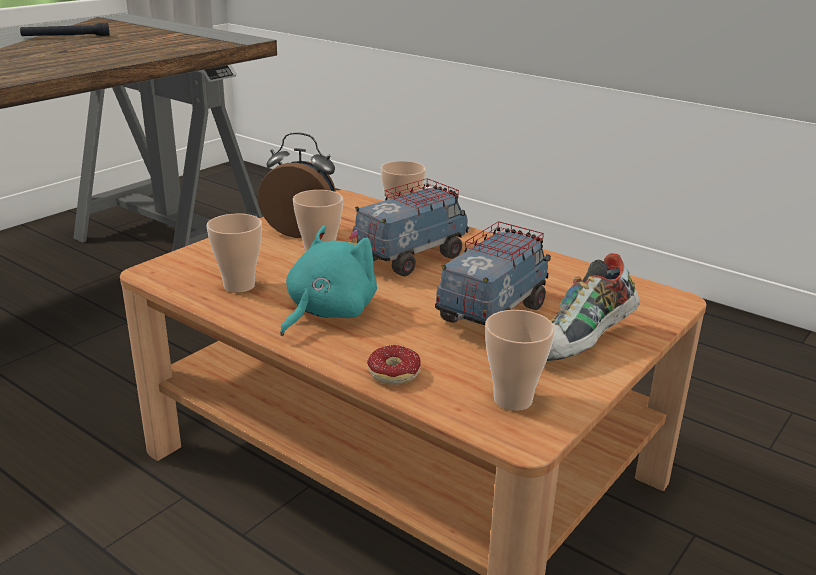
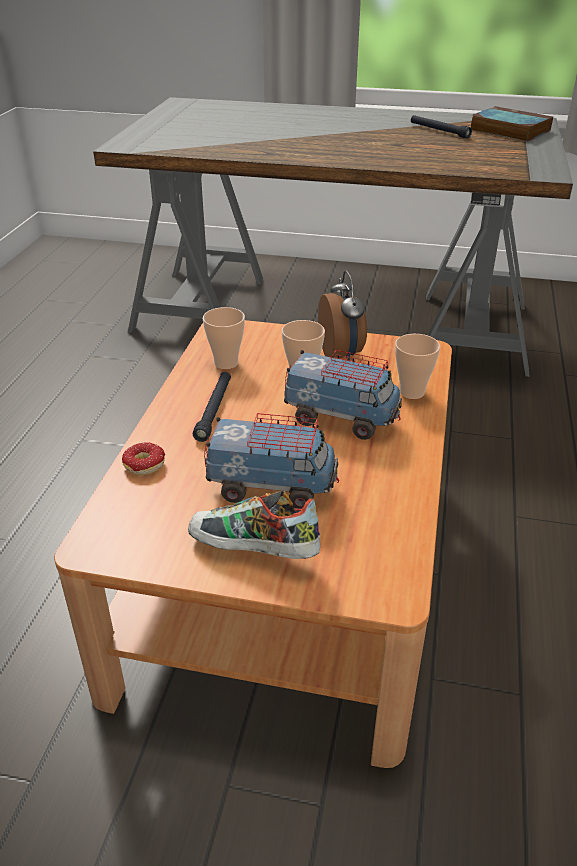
camera: 65 degrees right, 10 degrees up
(121, 25) = (507, 130): none -> book
(327, 312) = (214, 410): turquoise plush toy -> black flashlight
(512, 400) = (138, 530): cup -> none

